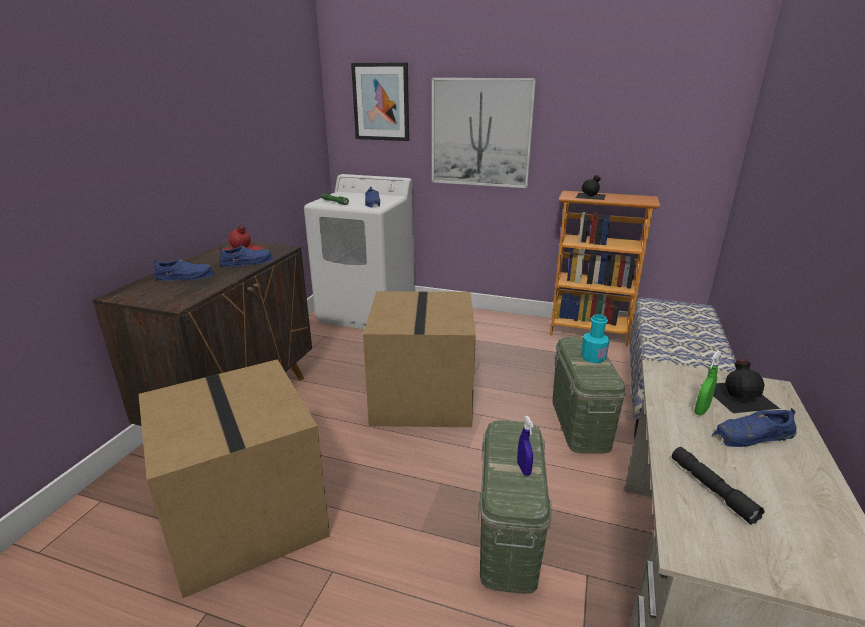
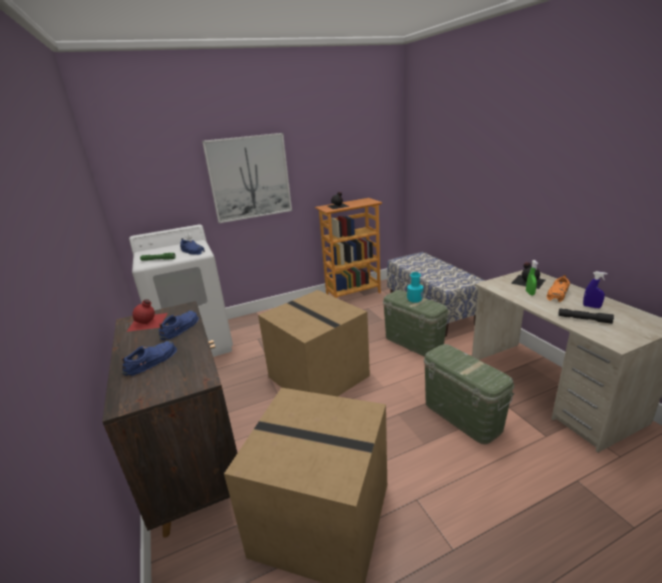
camera: 40 degrees left, 0 degrees up
(381, 102) = (157, 166): picture -> none
(523, 469) = (475, 366): blue spray bottle -> blue spray bottle (591, 306)
(752, 436) = (558, 294): blue shoe -> orange shoe

